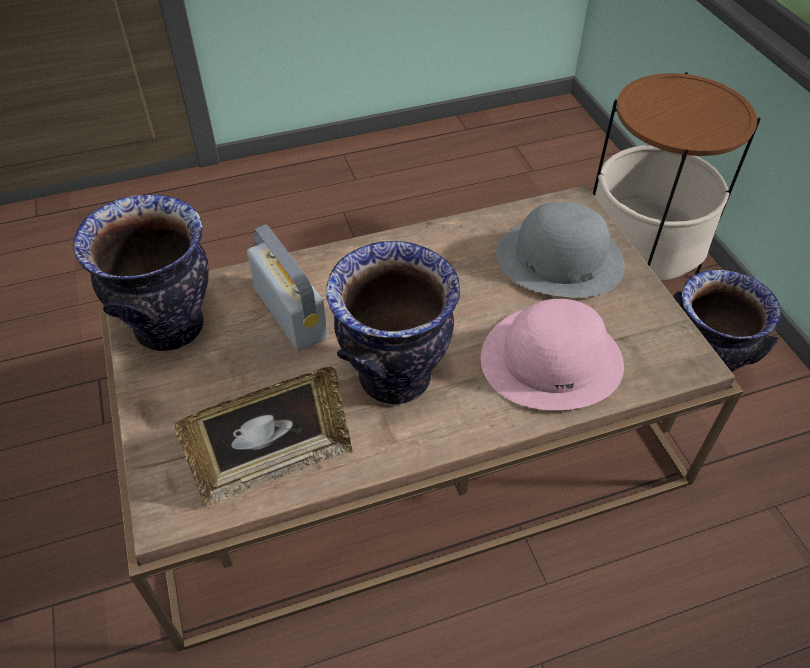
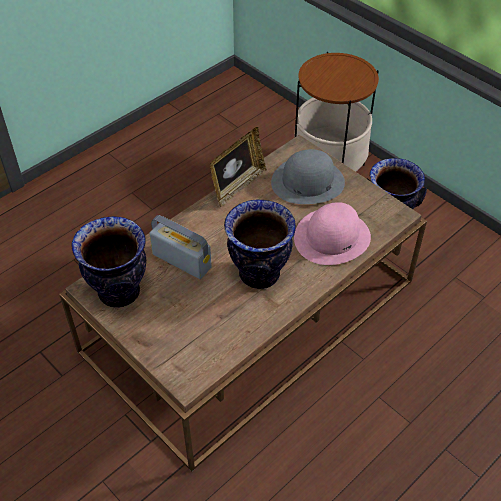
camera: 25 degrees left, 0 degrees up
(275, 466) = (226, 339): picture frame -> picture frame (237, 186)

